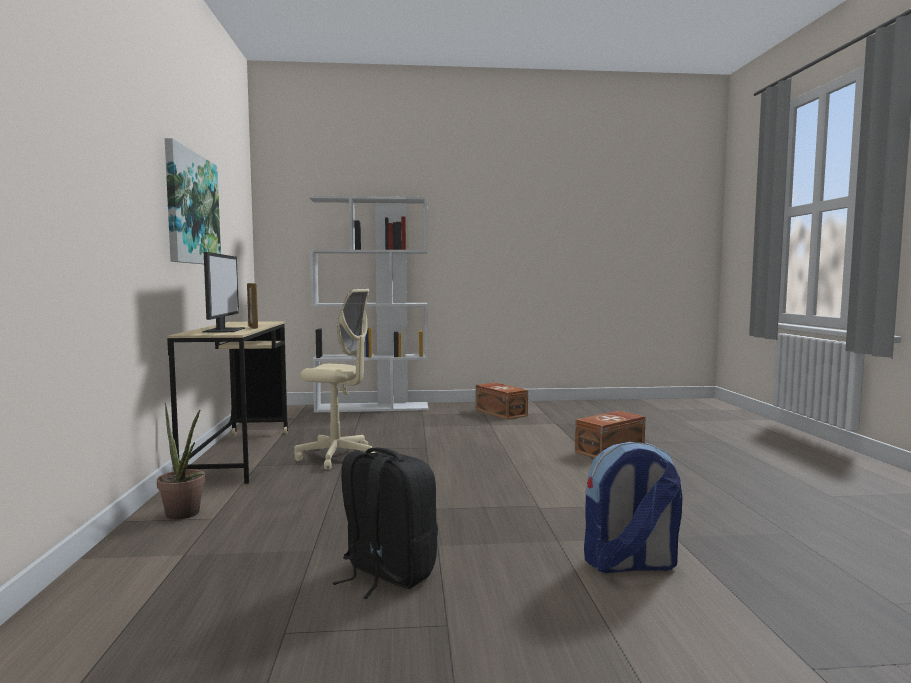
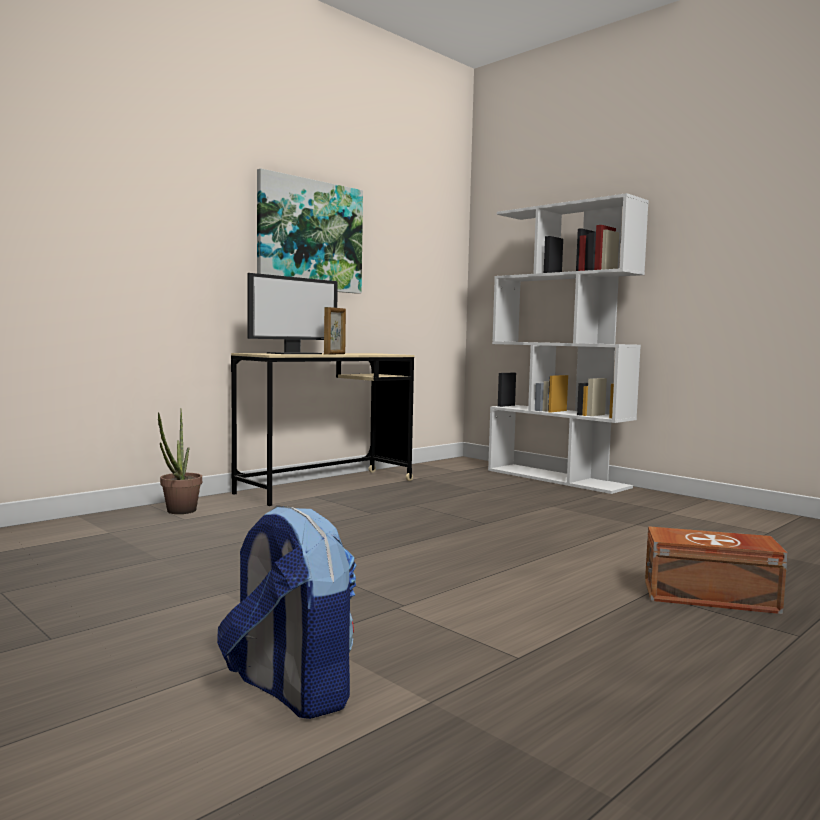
camera: 50 degrees right, 0 degrees up
(337, 457) = (385, 508): beige office chair -> none
(386, 574) = (136, 592): black backpack -> none
(501, 412) = (700, 517): brown storage box -> none

